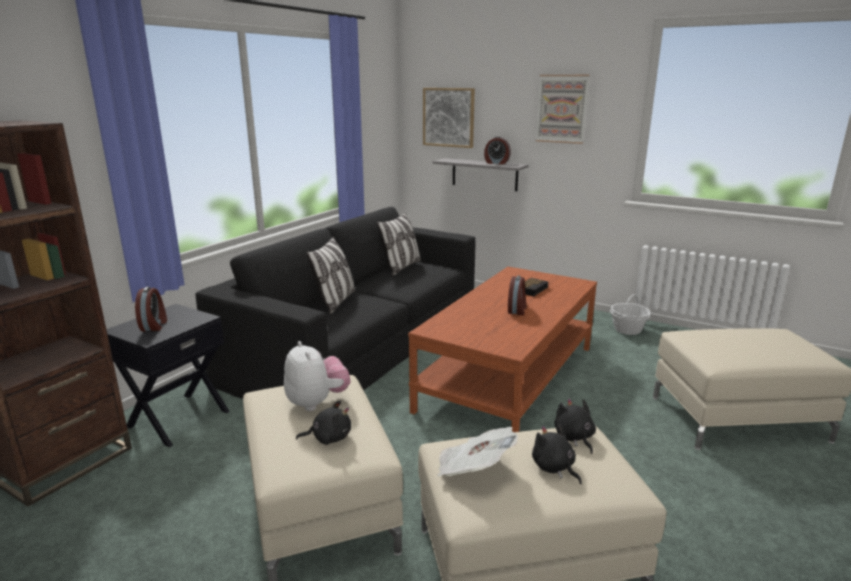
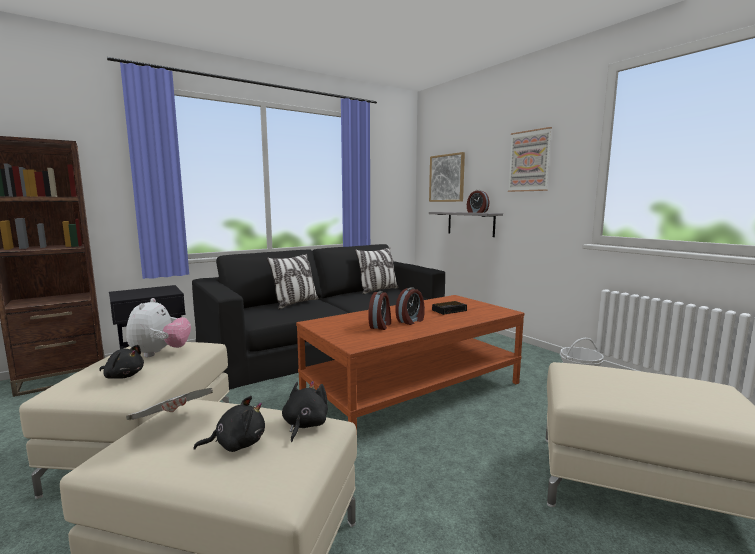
camera: 25 degrees right, 10 degrees down
(154, 325) = (139, 292): alarm clock -> alarm clock (381, 325)
(554, 468) = (237, 444): black plush toy -> black plush toy turned 75 degrees clockwise

